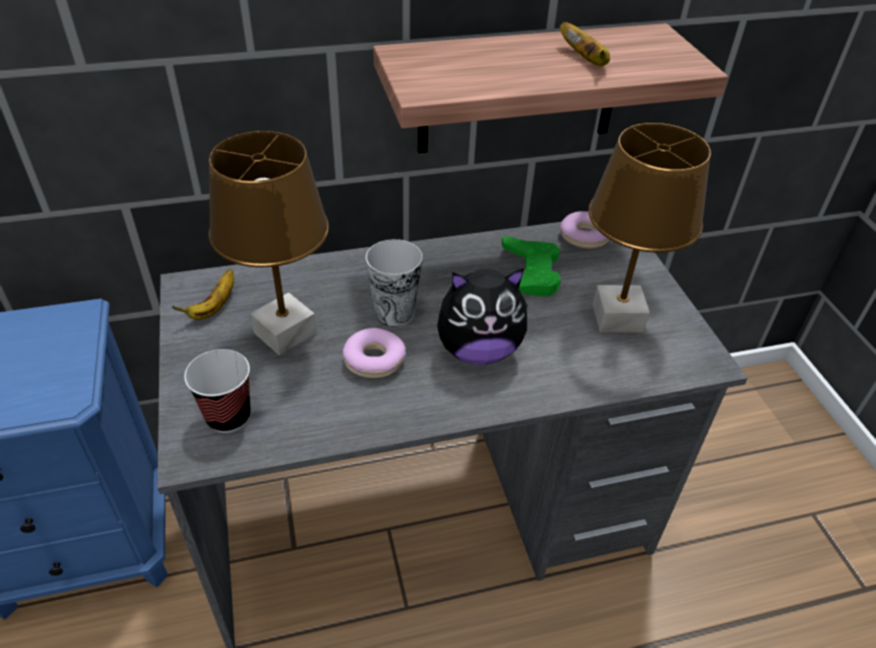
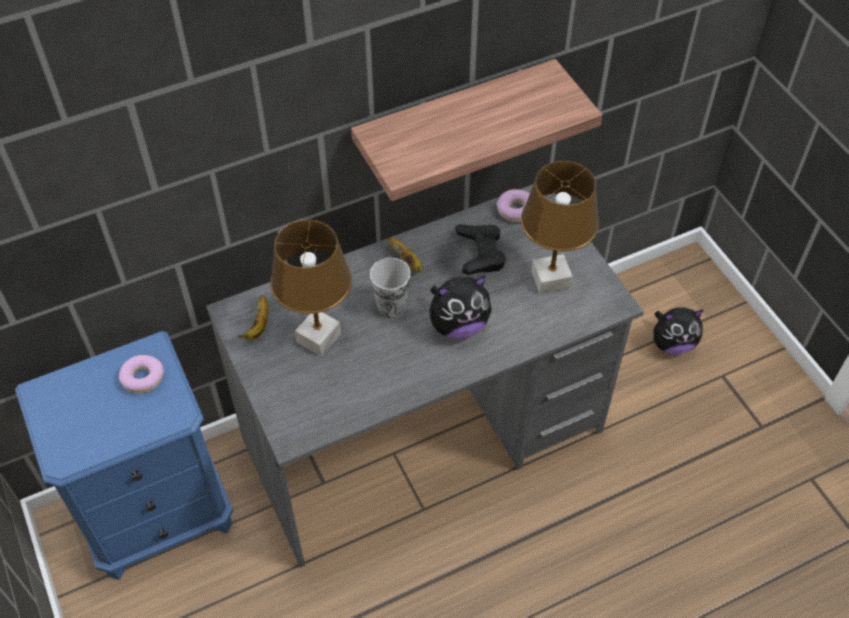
camera: 10 degrees left, 10 degrees up
(228, 417) = (304, 408): cup -> none
(374, 360) = (388, 347): donut -> donut (143, 378)
(529, 273) = (480, 252): green game controller -> black game controller
(585, 59) = (503, 115): banana -> banana (407, 261)
(750, 464) = (672, 344): none -> plush toy

